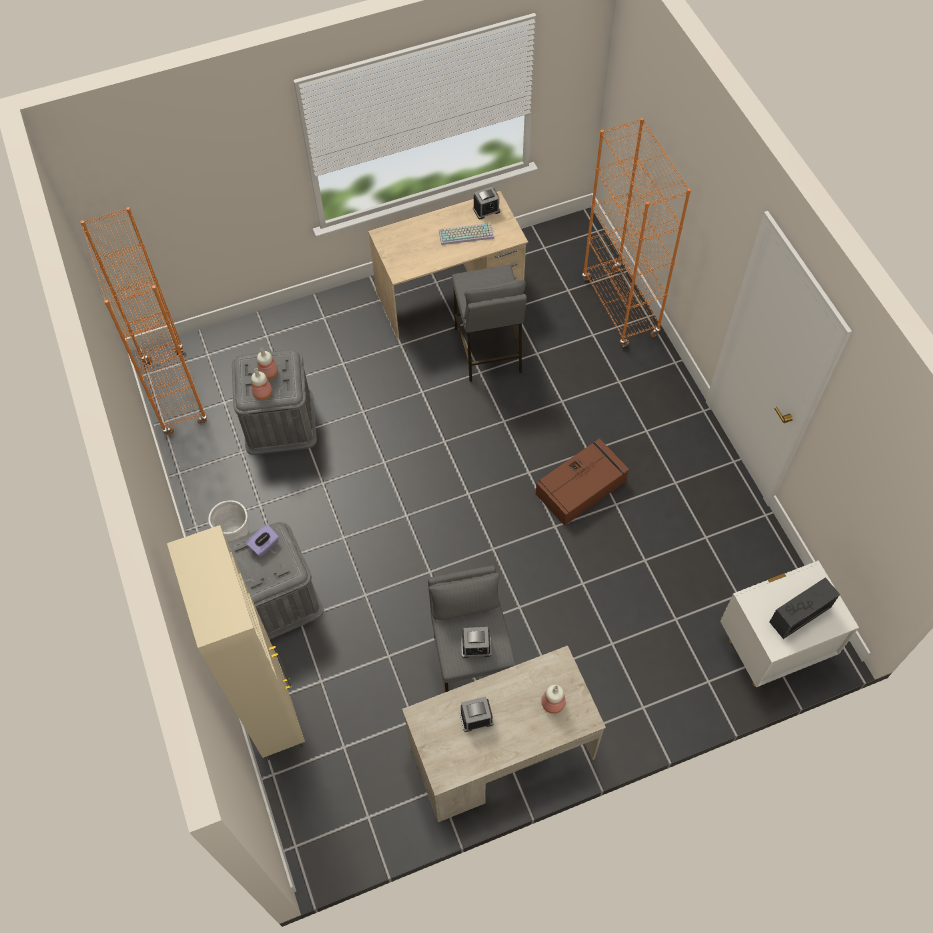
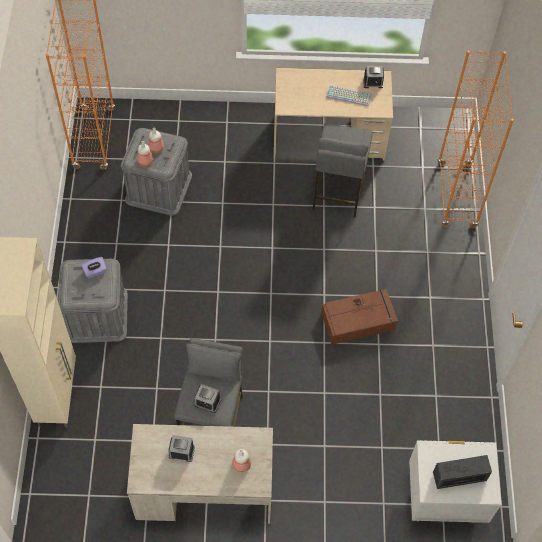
camera: 20 degrees right, 0 degrees up
(235, 535) = (89, 258): white planter -> none

